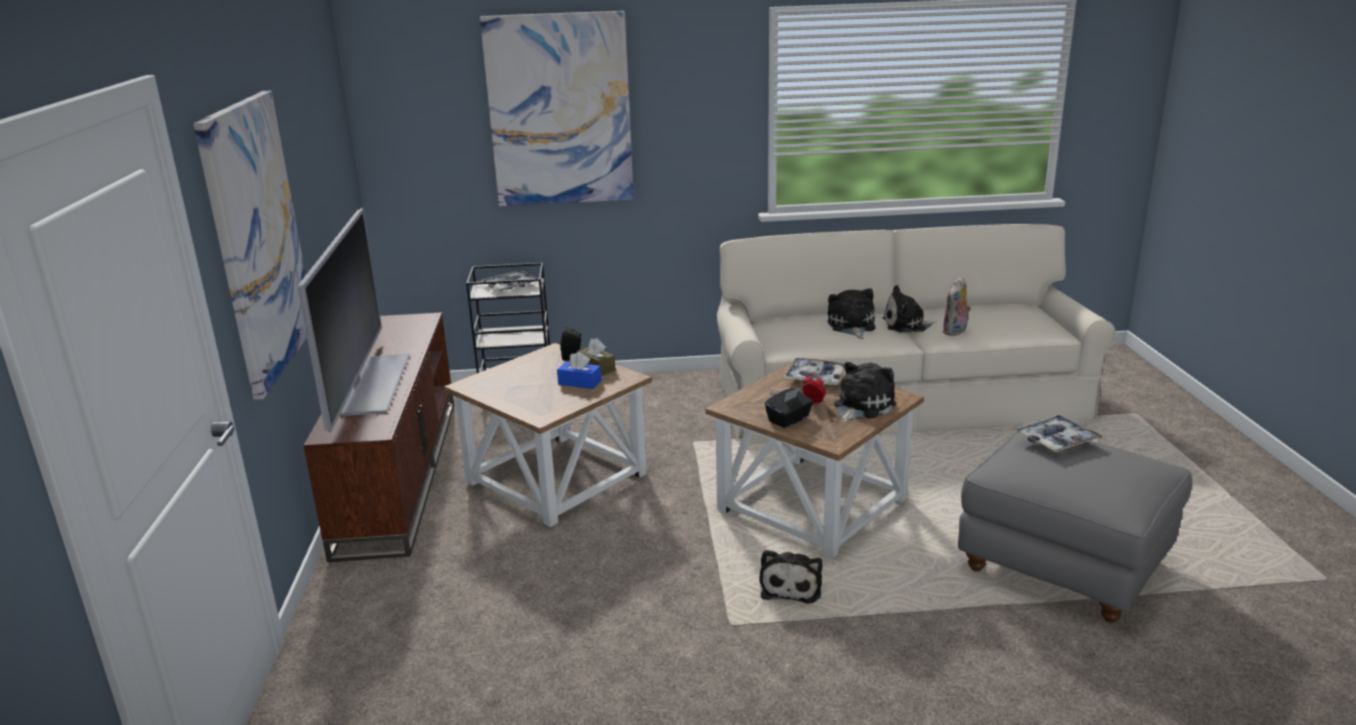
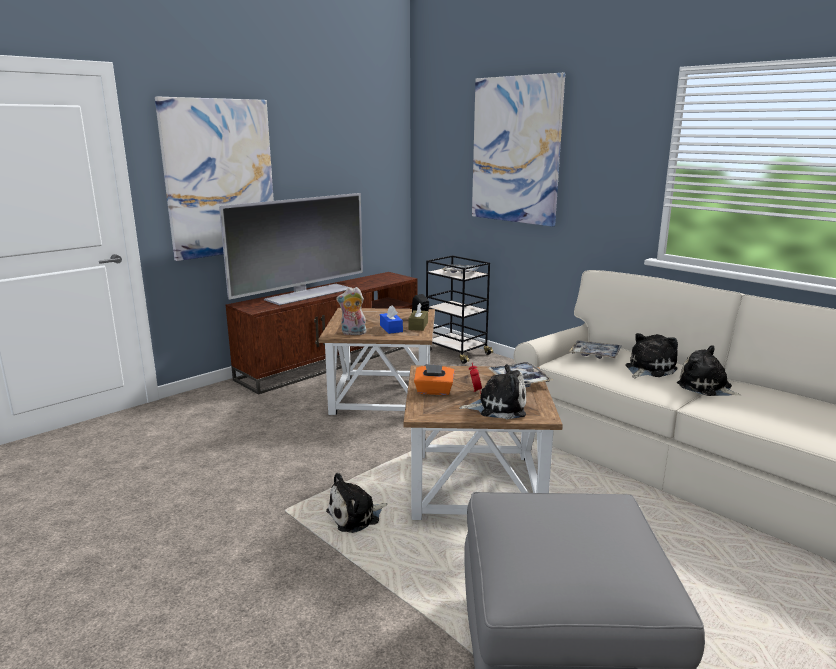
camera: 50 degrees right, 5 degrees down
(789, 420) = (434, 391): black tissue box -> orange tissue box
(955, 332) = (736, 407): plush toy -> plush toy (353, 333)
(1056, 440) = (592, 509): tray -> tray (595, 355)

